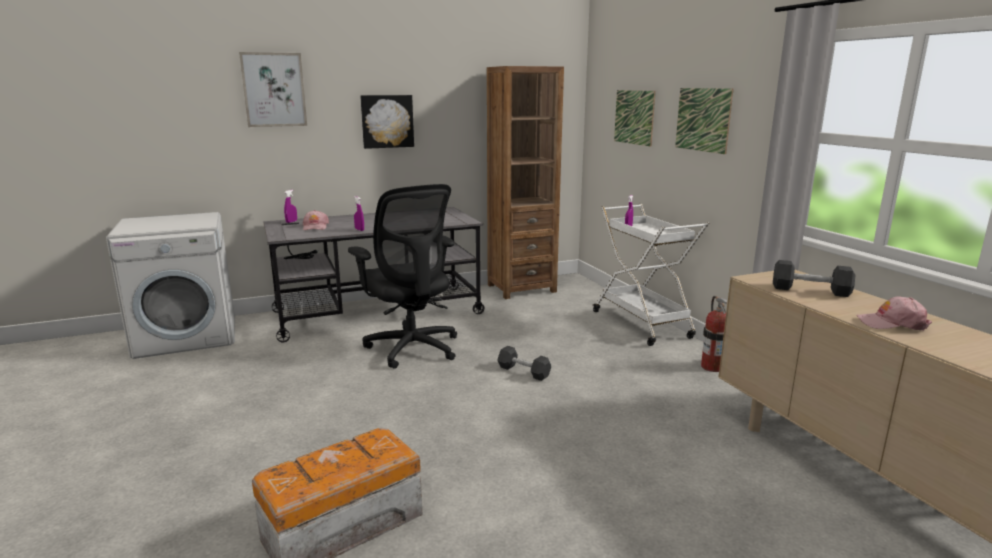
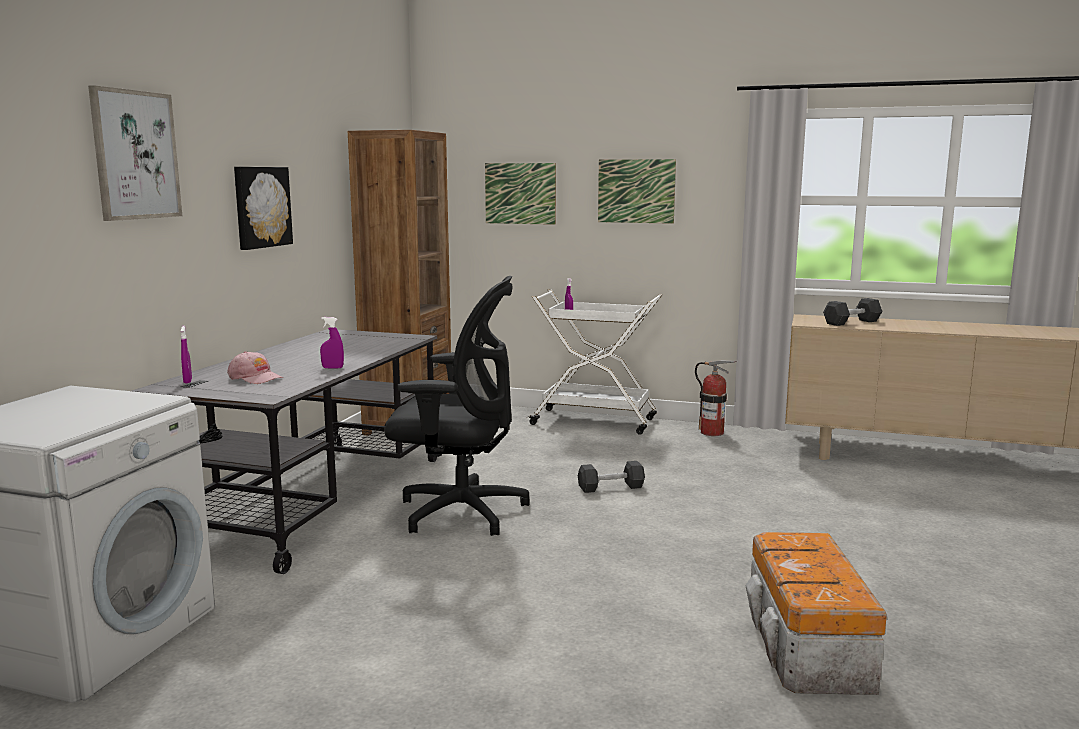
camera: 50 degrees left, 5 degrees down
(892, 323) = (937, 328): pink cap -> none

